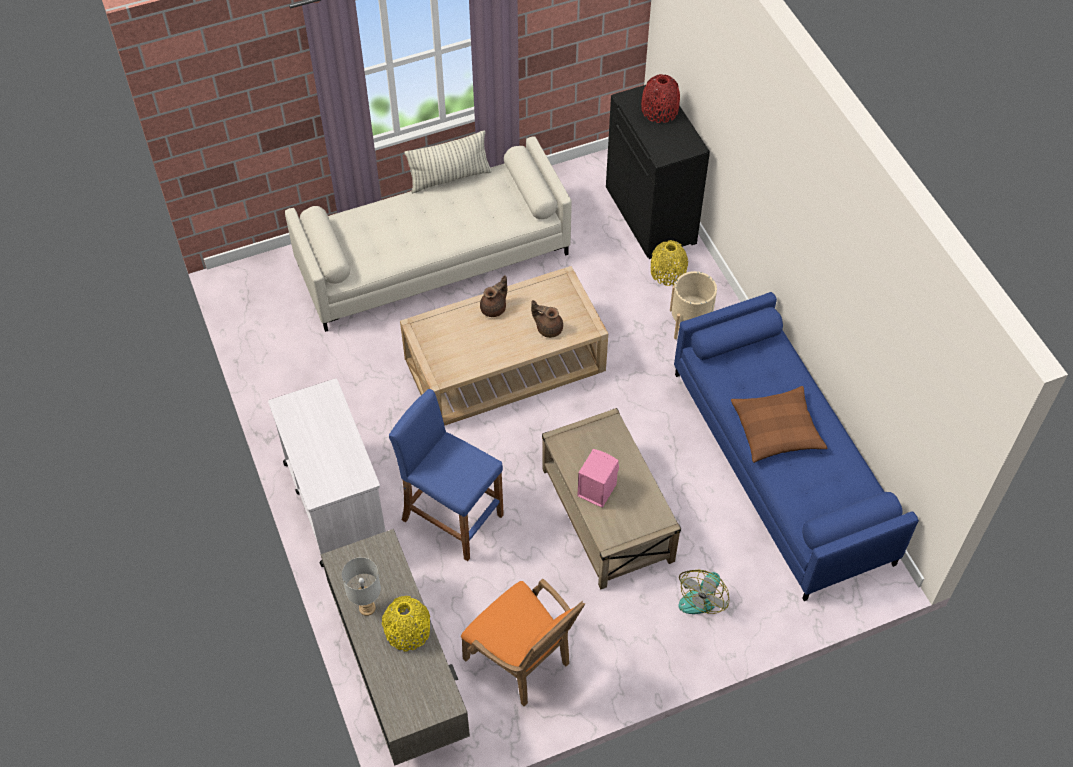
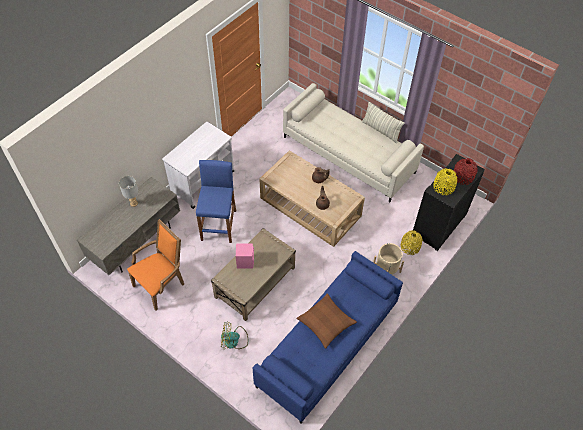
camera: 60 degrees right, 0 degrees up
(407, 631) = (130, 222): yellow vase -> yellow vase (443, 187)
(523, 663) = (162, 284): orange armchair -> orange armchair turned 150 degrees counterclockwise

